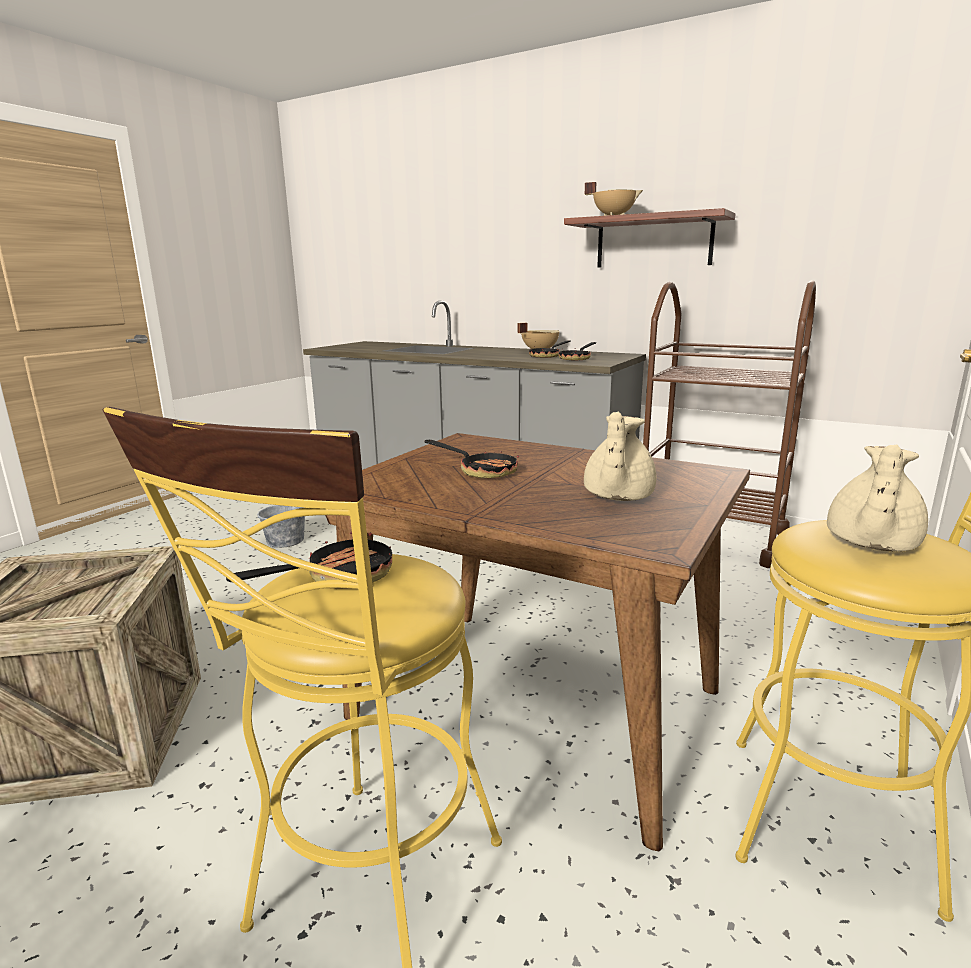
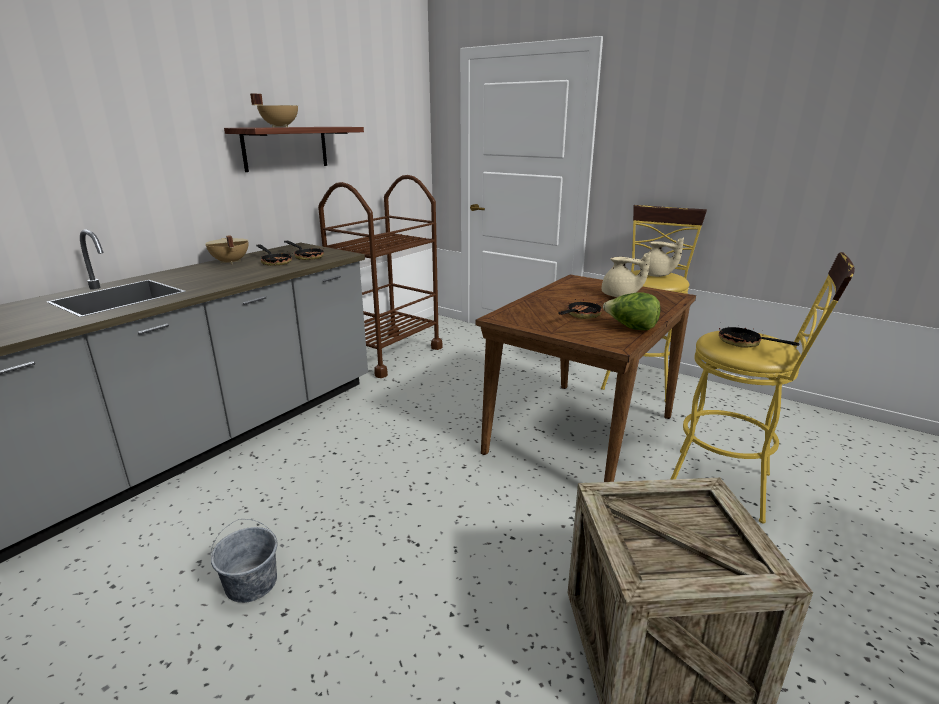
camera: 85 degrees left, 5 degrees up
(424, 495) = (630, 328): none -> lettuce

